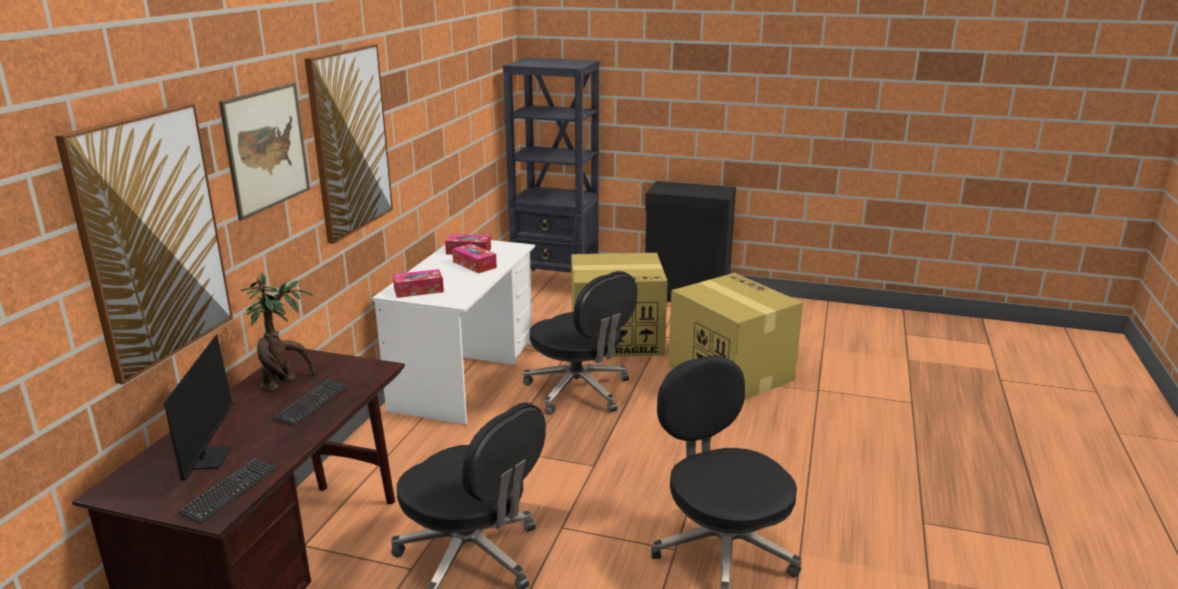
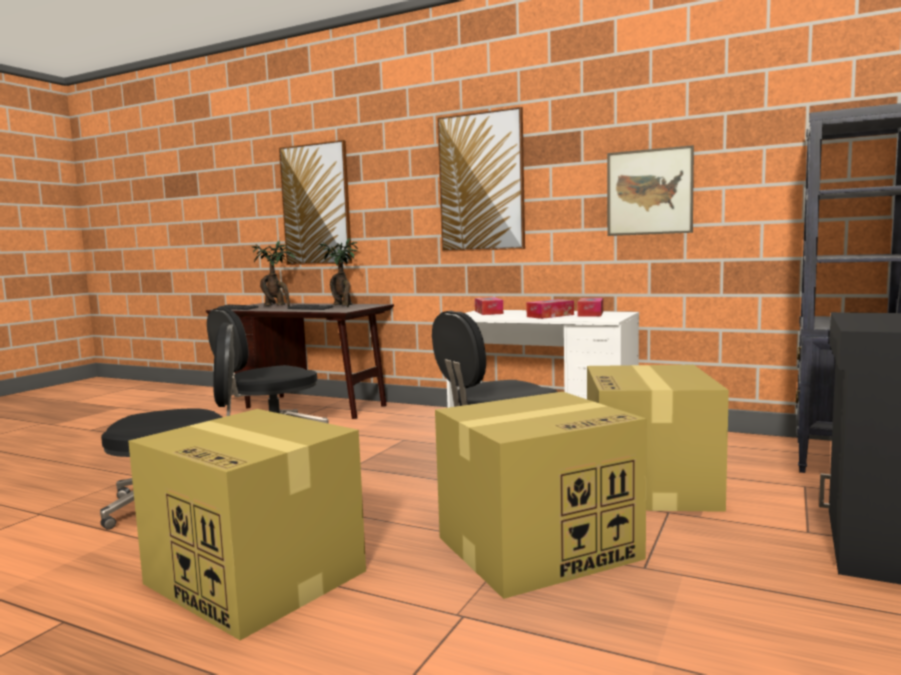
camera: 100 degrees right, 15 degrees down
(209, 454) = (276, 306): monitor -> potted plant
(266, 149) = (396, 173): picture -> picture (649, 192)
(823, 461) = (257, 578): none -> cardboard box

